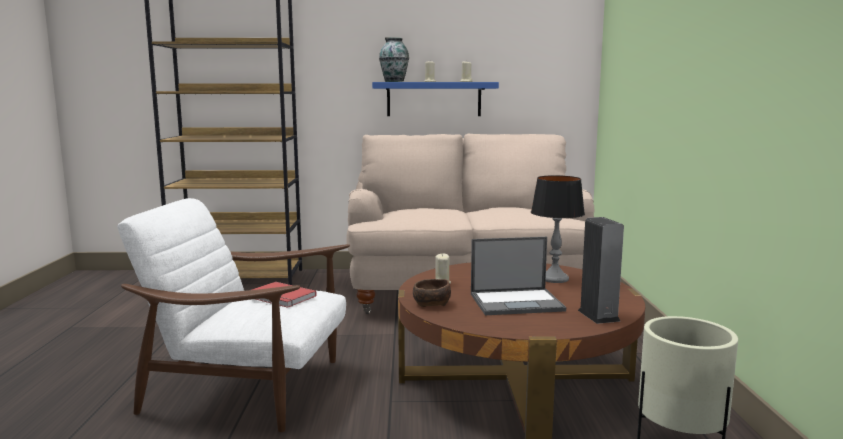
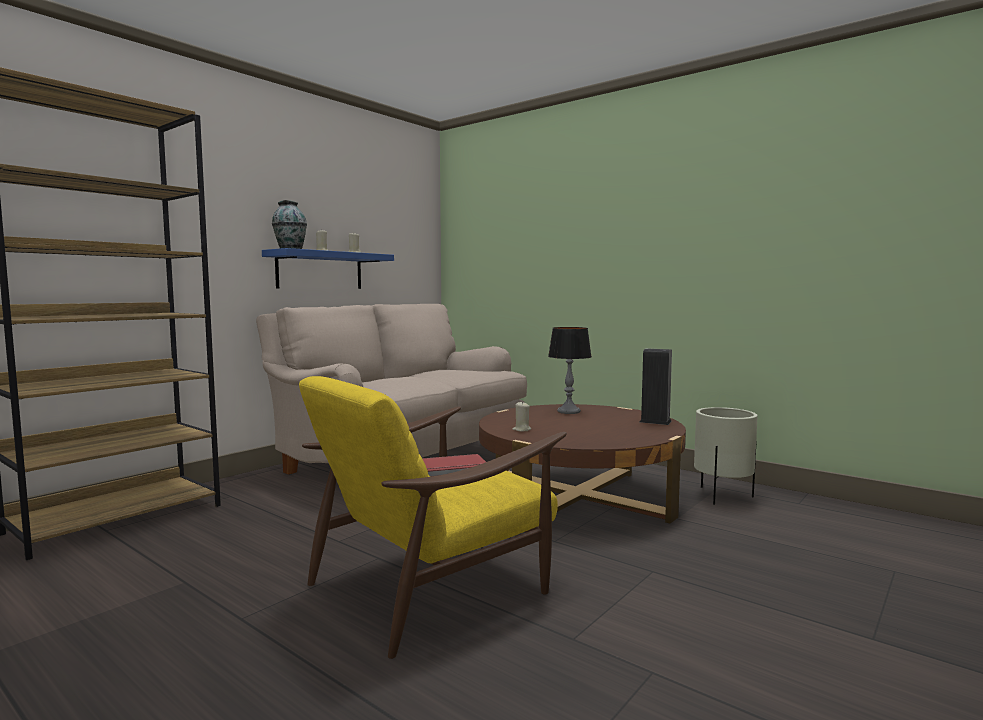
camera: 50 degrees left, 5 degrees down
(249, 387) = (431, 584): white armchair -> yellow armchair
(431, 304) = (564, 441): brown bowl -> none
(517, 302) = (600, 427): laptop -> none

